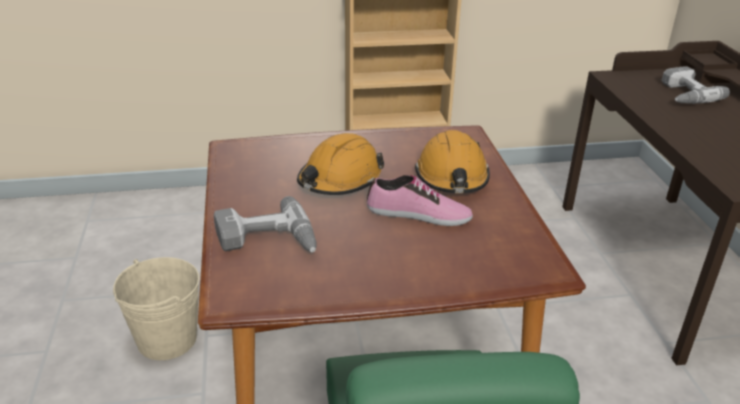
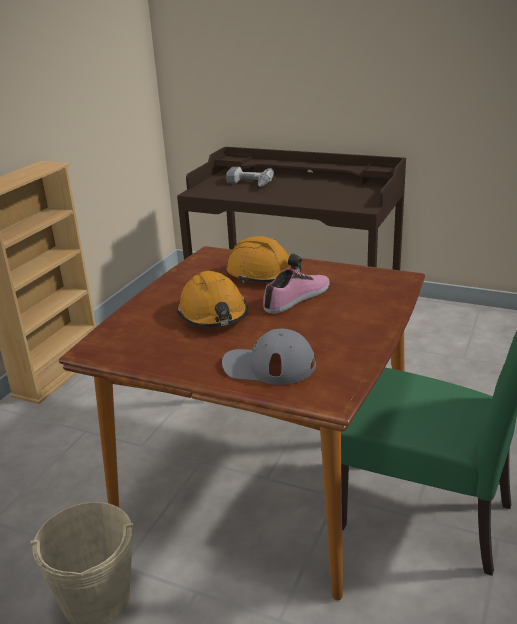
camera: 55 degrees left, 5 degrees down
(267, 242) = (268, 366): power drill -> grey cap

